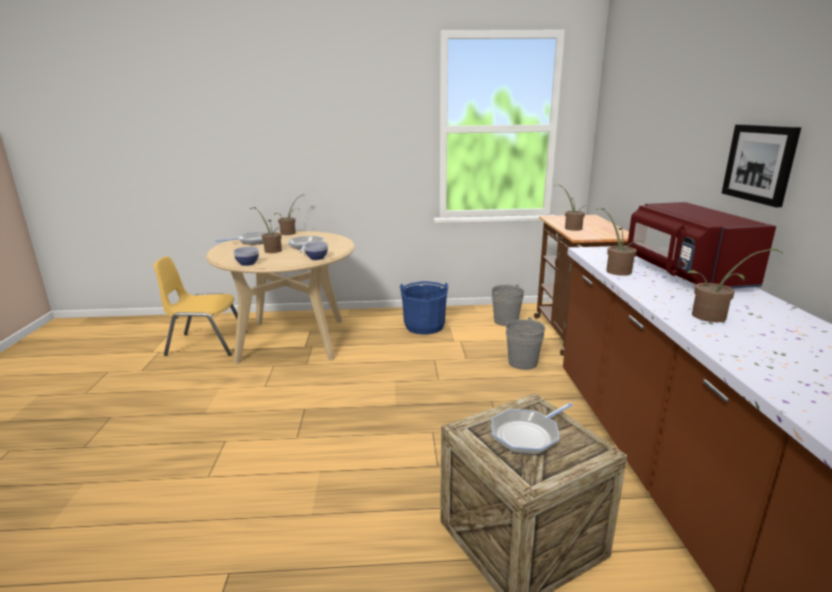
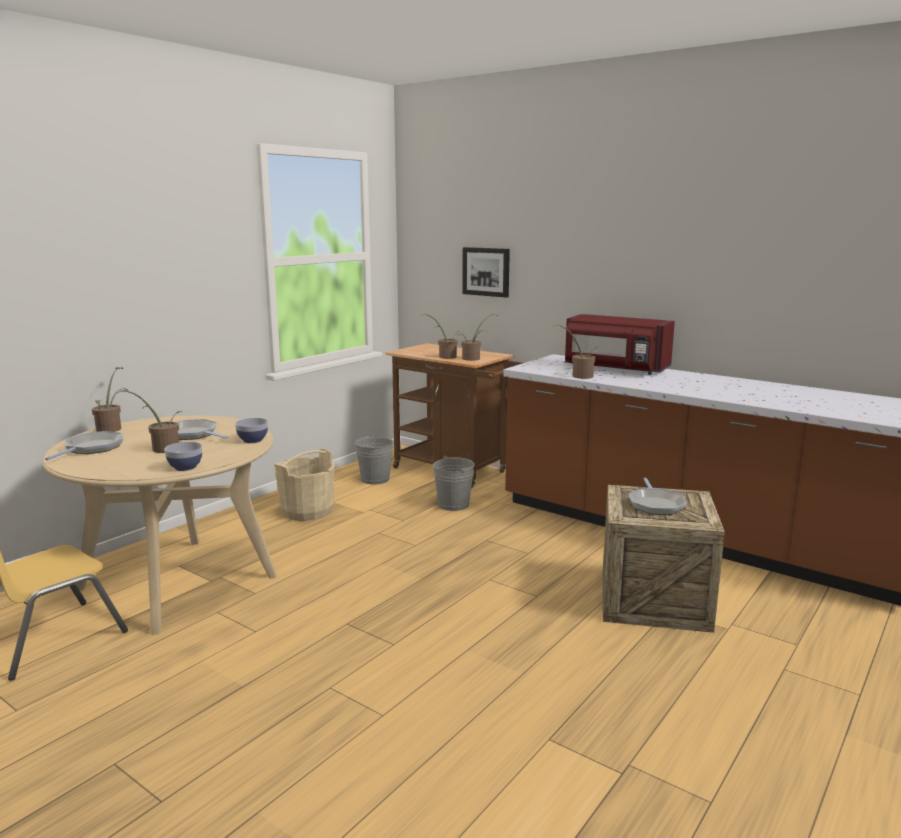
camera: 50 degrees left, 5 degrees down
(424, 326) = (307, 511): blue bucket -> beige bucket
(714, 317) = (691, 387): potted plant -> potted plant (474, 358)
(760, 163) = (641, 278): picture -> picture (486, 271)

